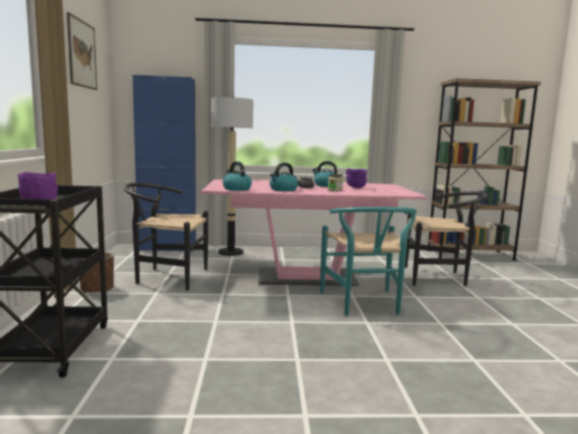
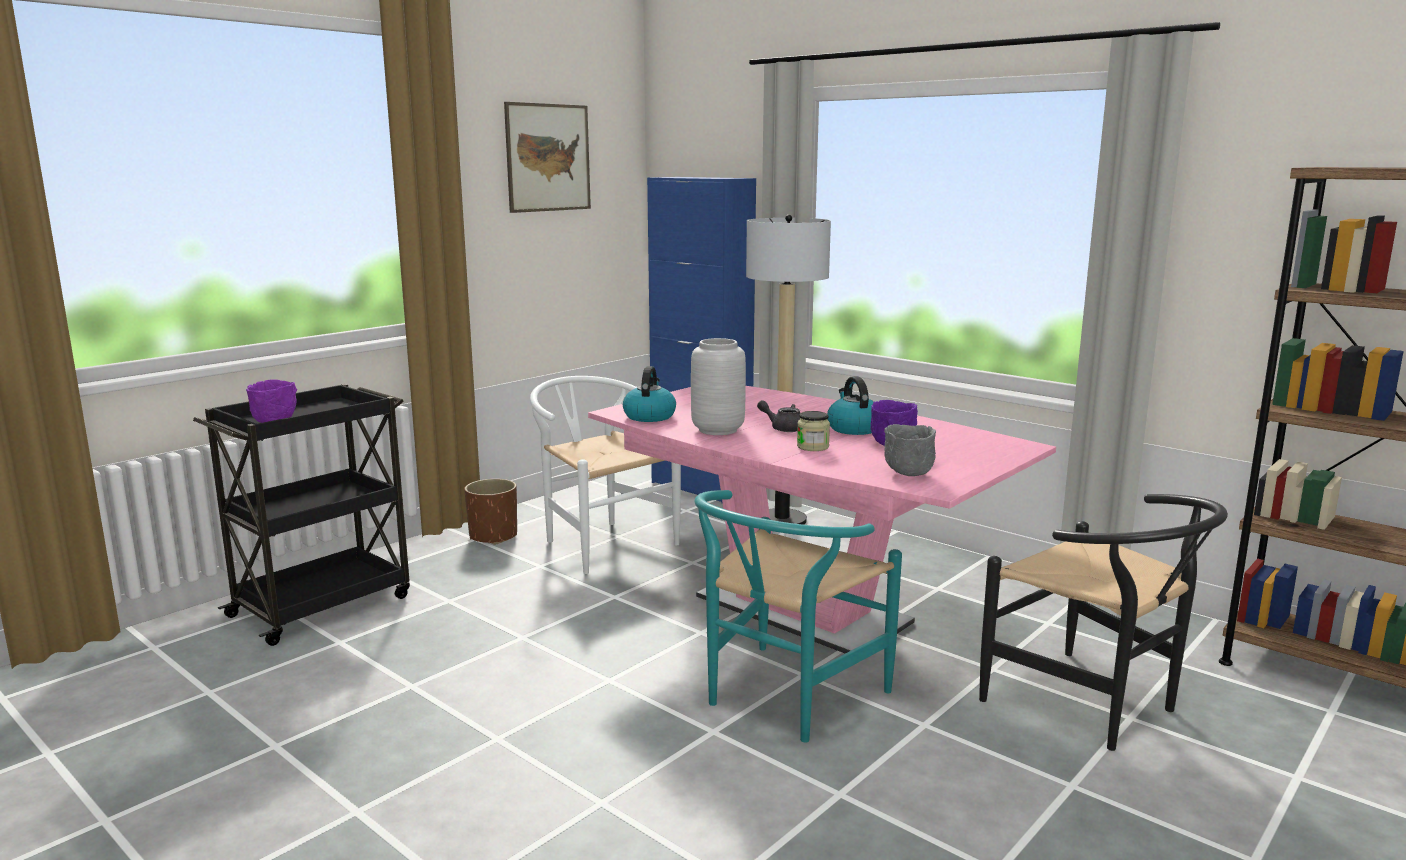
camera: 45 degrees right, 5 degrees up
(166, 277) = (601, 542): black chair -> white chair
(283, 190) = (718, 430): kettle -> grey vase
(390, 192) = (909, 473): none -> grey bowl

